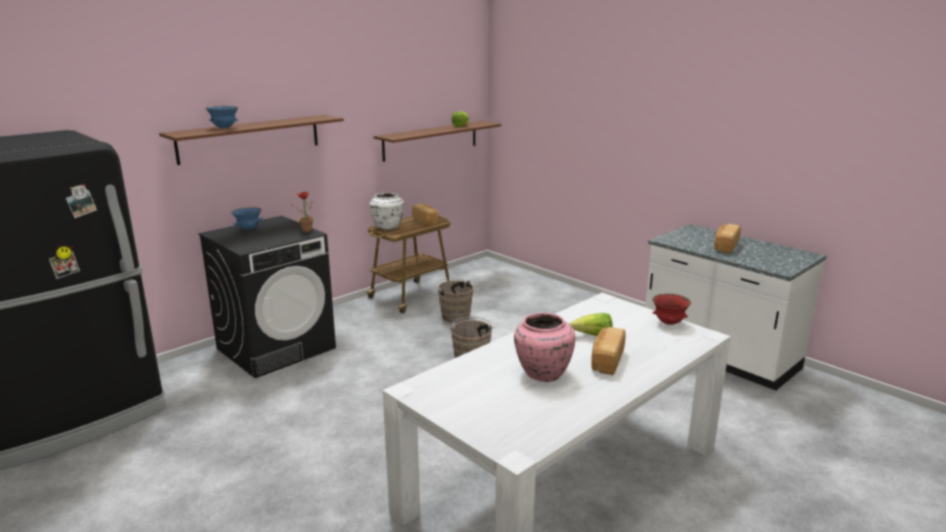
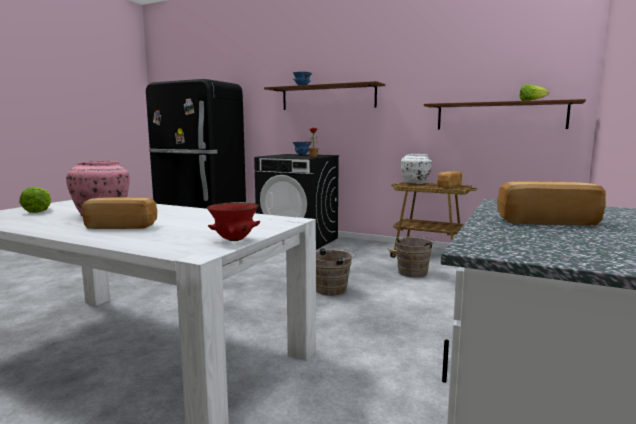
camera: 70 degrees right, 10 degrees down
(593, 337) = (183, 221): lettuce -> lettuce (38, 211)

